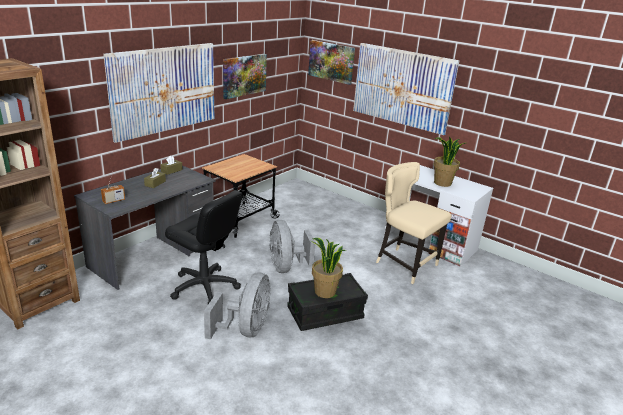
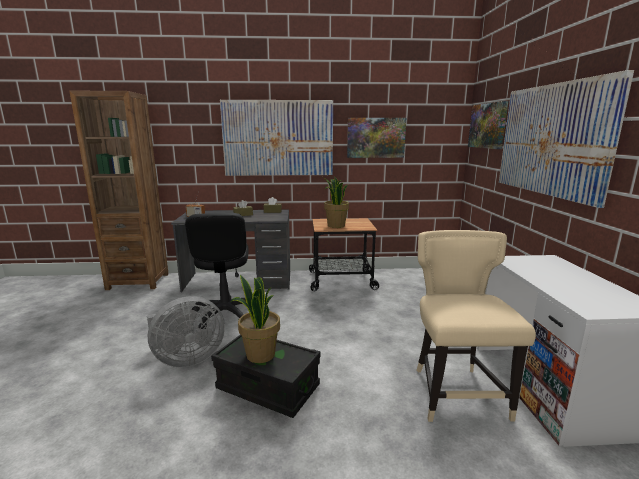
camera: 50 degrees right, 10 degrees down
(286, 267) = (312, 329): grey fan -> none
(442, 183) = (561, 282): potted plant -> potted plant (335, 226)

